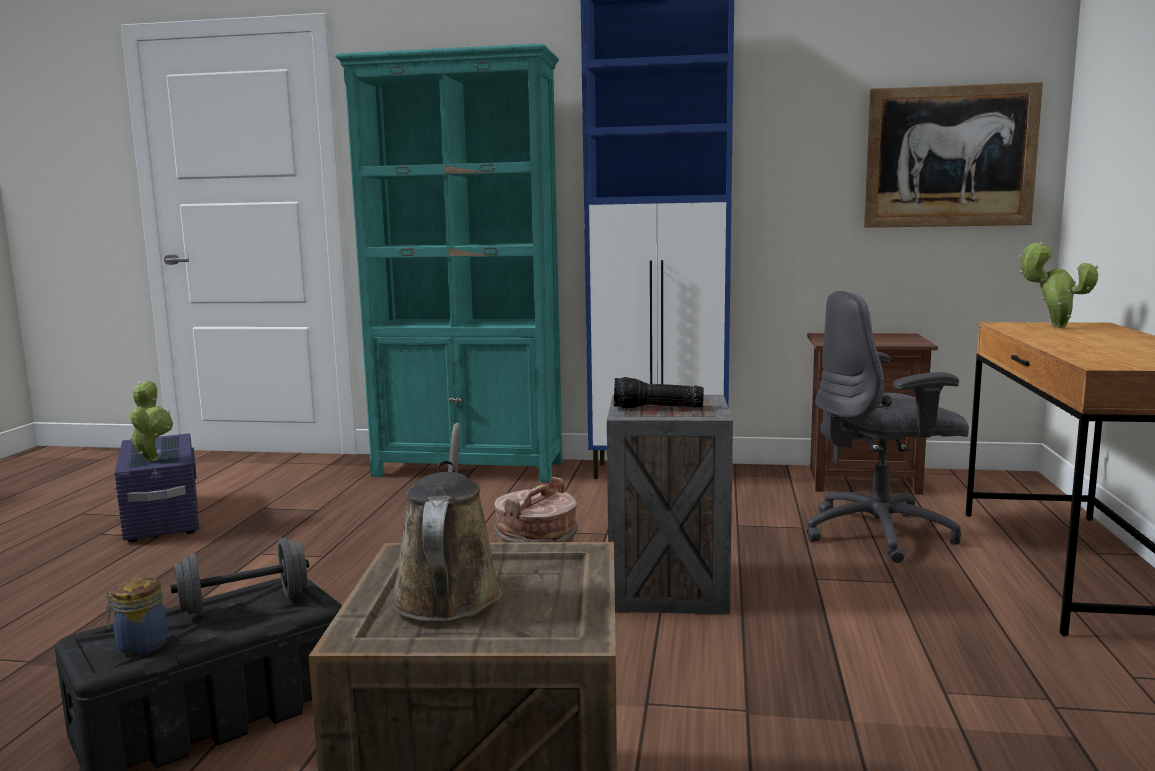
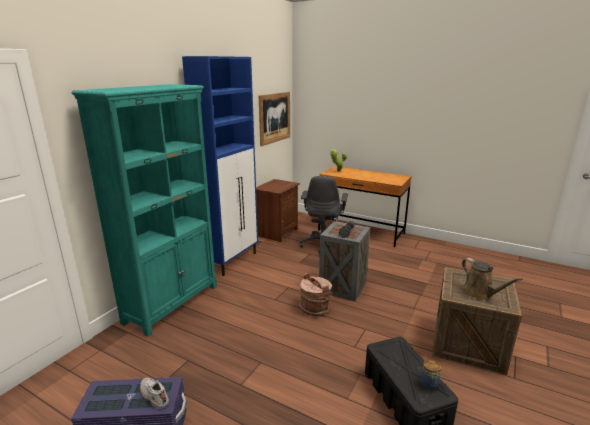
camera: 70 degrees left, 10 degrees up
(152, 459) = (153, 395): potted plant -> white shoe
(244, 604) = (396, 358): grey dumbbell -> none
(447, 592) = (480, 293): brown watering can -> brown watering can turned 135 degrees counterclockwise

